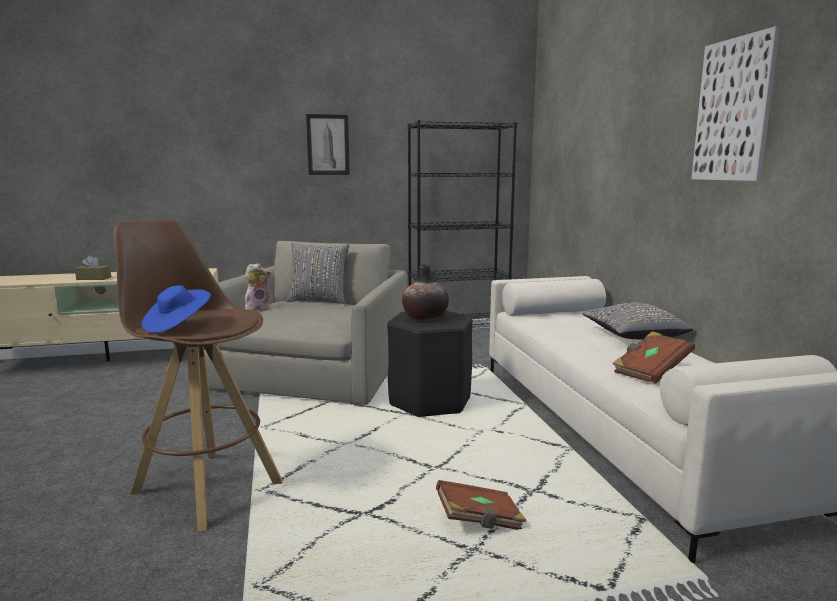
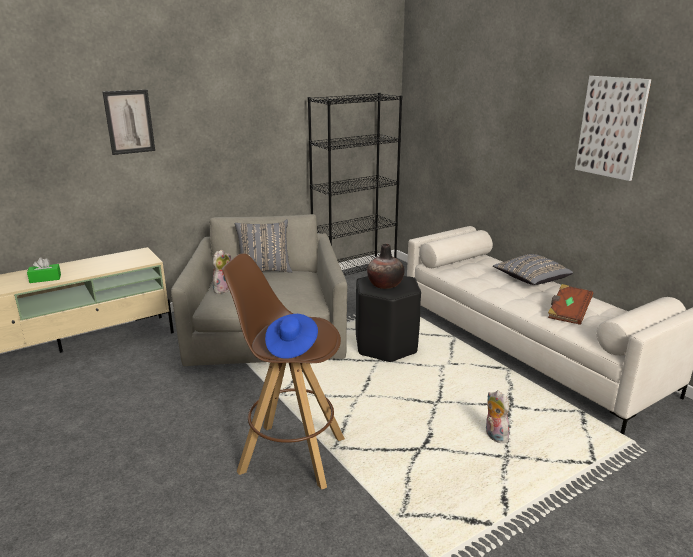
camera: 20 degrees left, 10 degrees up
(94, 278) = (45, 278): brown tissue box -> green tissue box
(328, 144) = (239, 121): picture -> picture (129, 122)
(479, 521) = (494, 436): brown book -> plush toy

